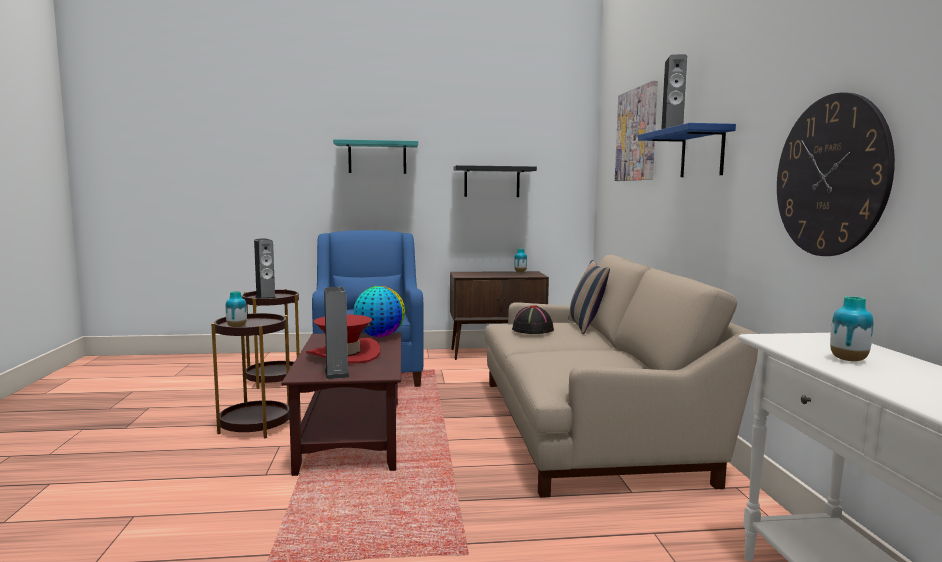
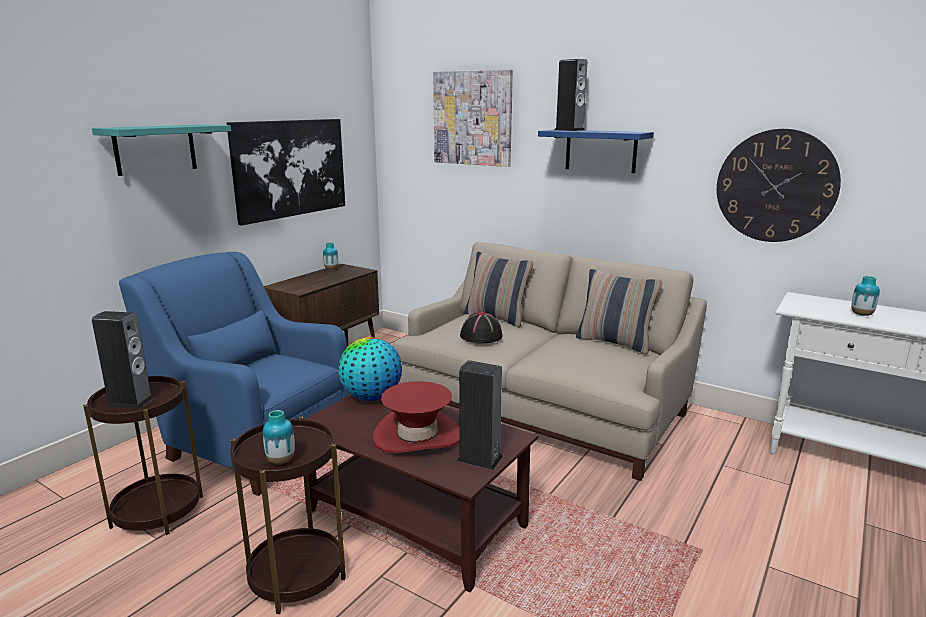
camera: 50 degrees left, 10 degrees up
(492, 182) = (290, 168): black shelf -> picture
(633, 362) = (614, 342): none -> pillow

